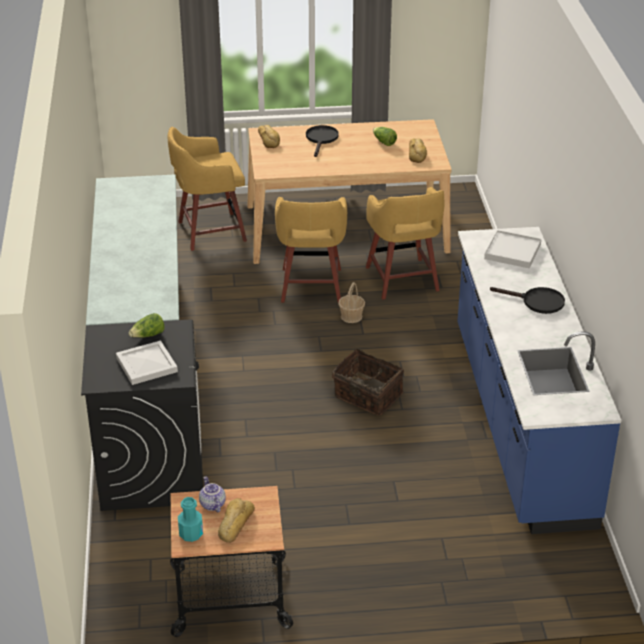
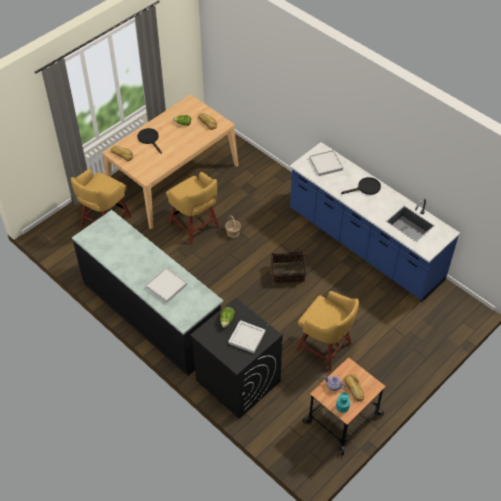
camera: 40 degrees left, 15 degrees up
(132, 271) = (166, 286): none -> white tray
(402, 280) = (234, 196): yellow stool -> yellow stool (325, 348)

